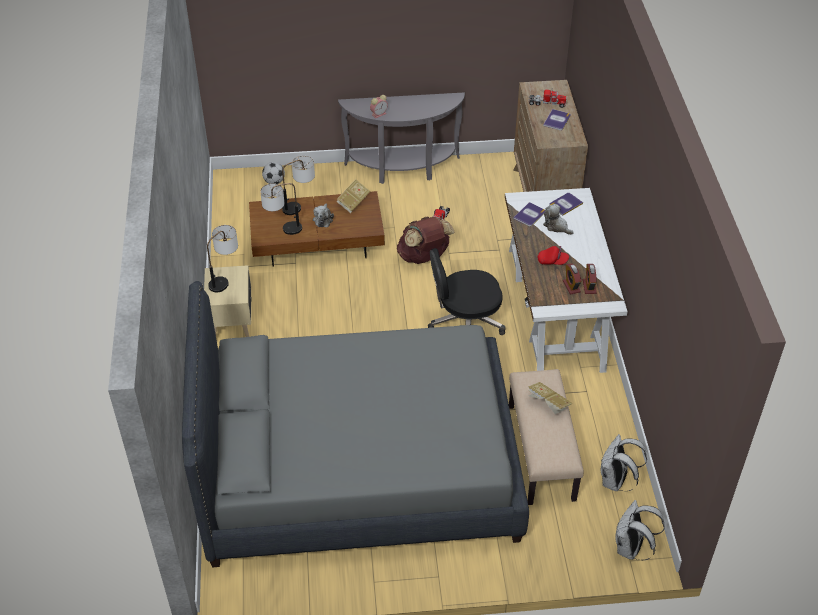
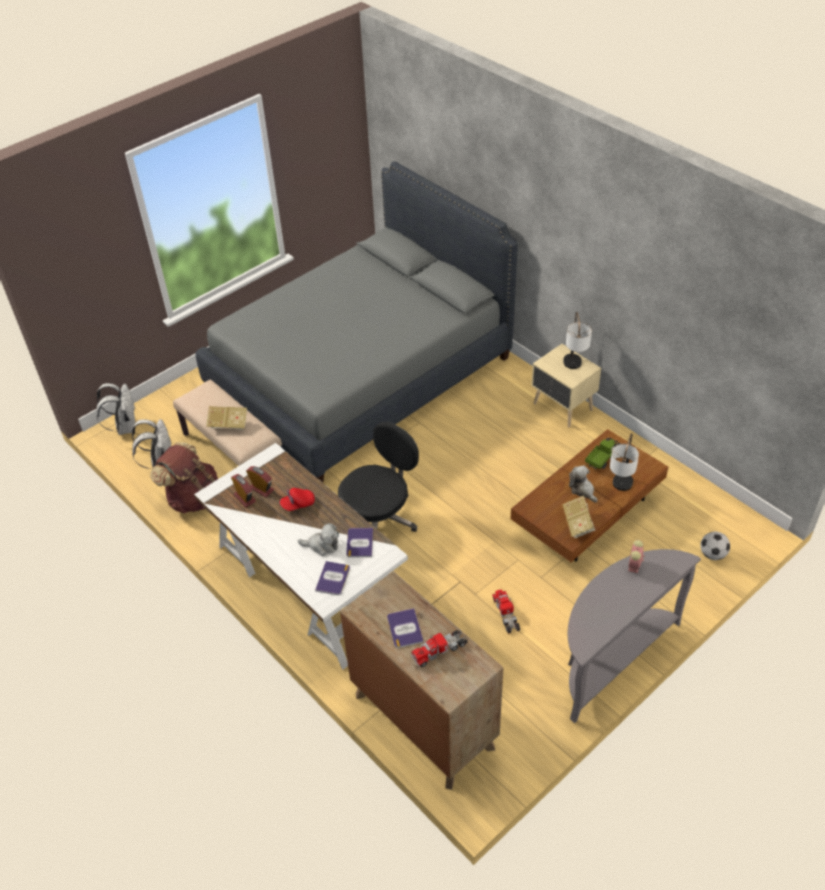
camera: 145 degrees right, 0 degrees up
(283, 230) = (602, 458): table lamp -> toy truck
(424, 257) = (478, 562): brown backpack -> brown backpack (193, 498)

